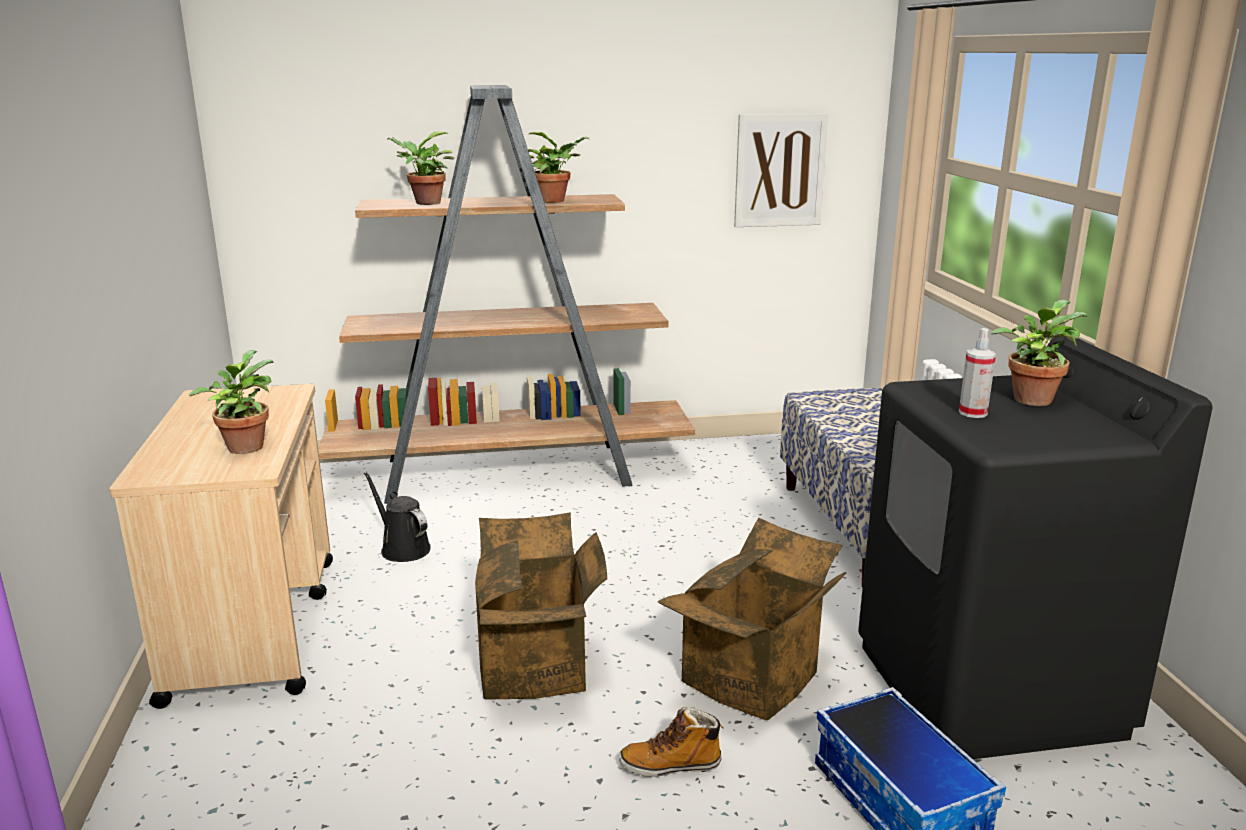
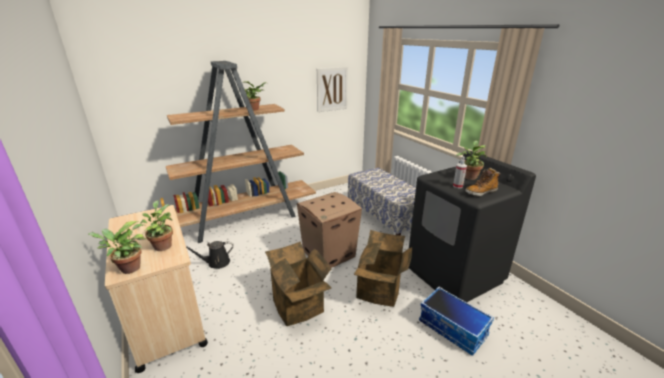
camera: 20 degrees left, 5 degrees up
(402, 548) = (216, 263): black watering can -> black watering can turned 45 degrees counterclockwise
(424, 203) = (199, 115): potted plant -> potted plant (128, 269)
(670, 578) = (329, 254): none -> cardboard box
(671, 765) = (371, 335): boot -> boot (481, 192)

